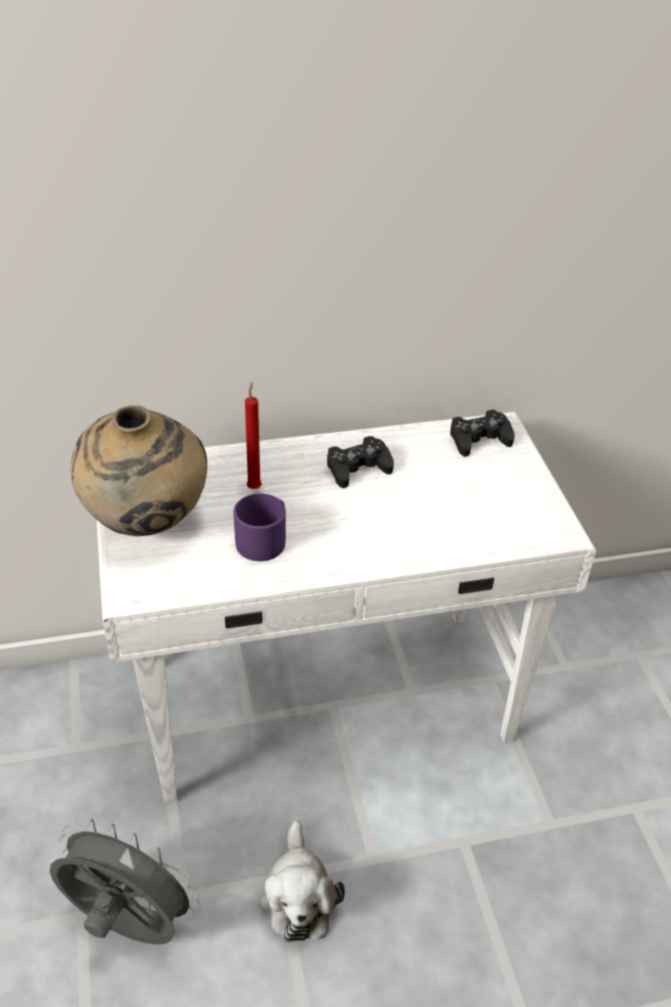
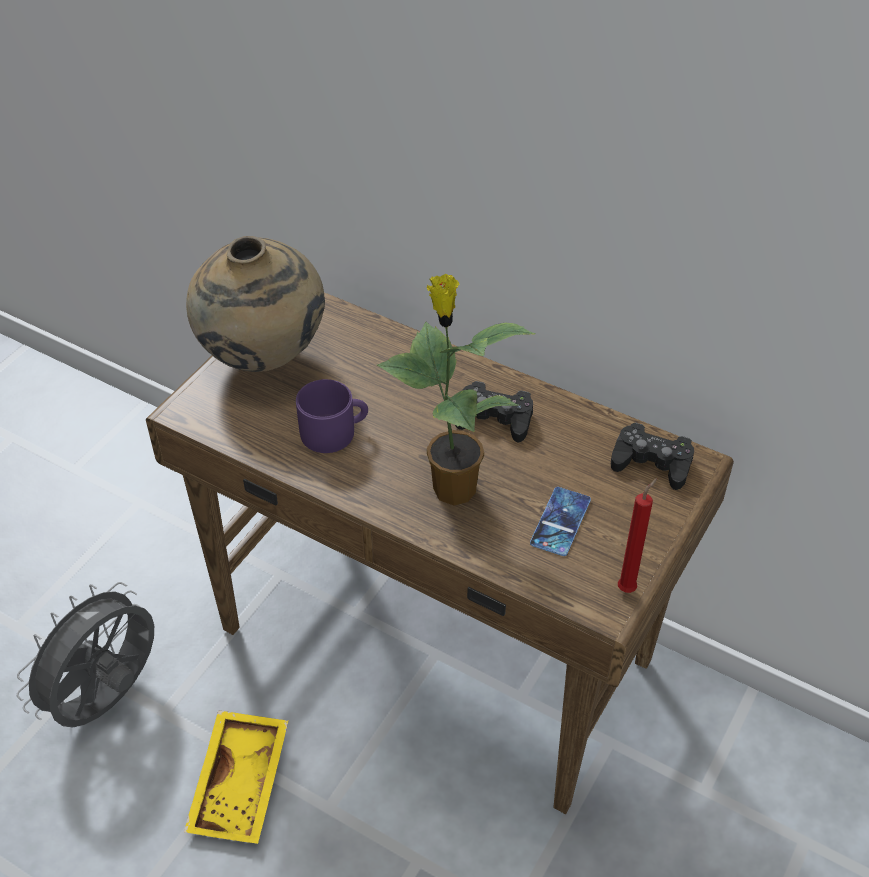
camera: 45 degrees right, 5 degrees up
(127, 924) = (108, 700): grey fan -> grey fan turned 120 degrees counterclockwise
(254, 487) = (384, 380): red candle -> red candle (628, 587)
(298, 895) = (242, 784): plush toy -> yellow tray
(328, 699) = (438, 646): white console table -> brown console table
(386, 525) = (451, 487): none -> potted plant
(475, 503) = (560, 521): none -> phone

